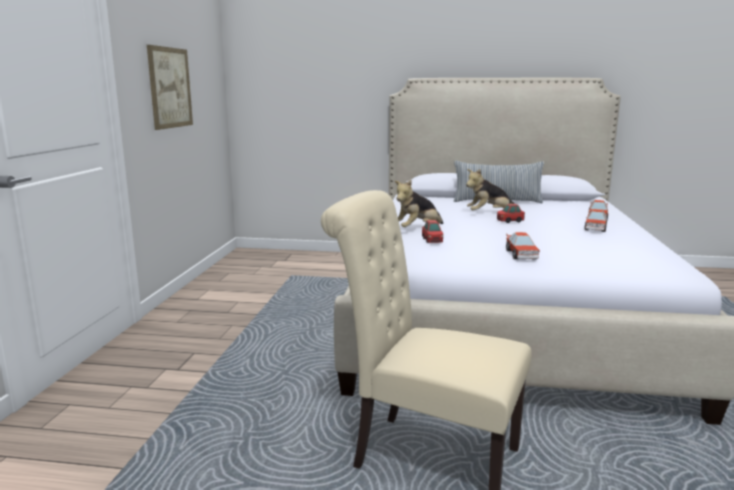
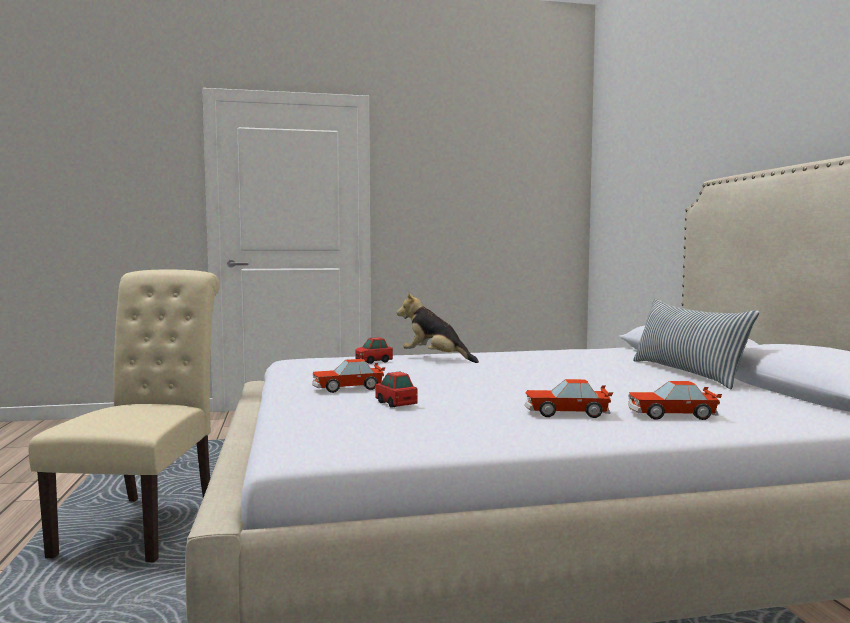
camera: 70 degrees right, 10 degrees down
(170, 87) = (460, 210): picture -> none
(489, 214) = (579, 374): plush toy -> none
(509, 221) = (537, 379): toy car -> toy car (395, 403)

